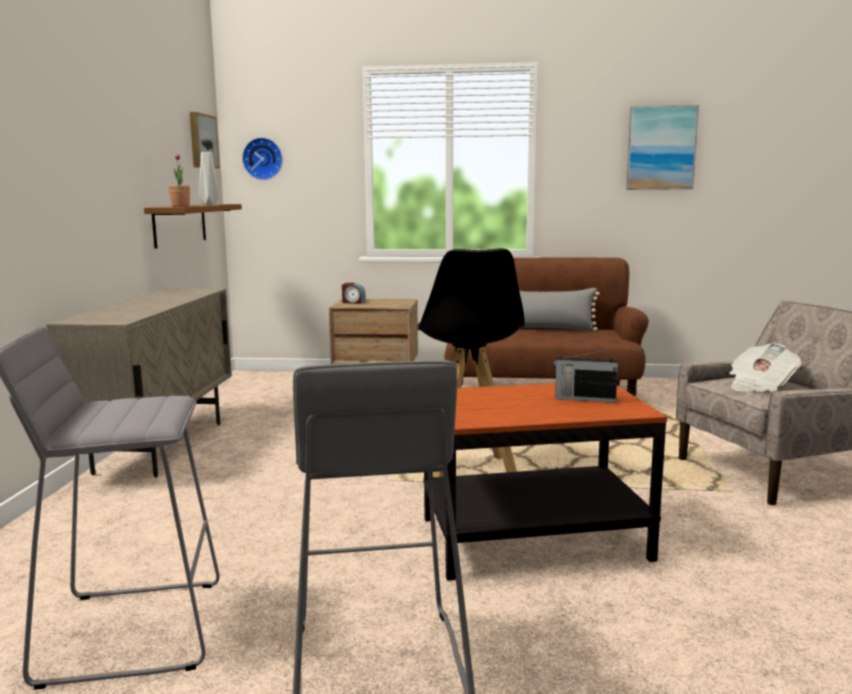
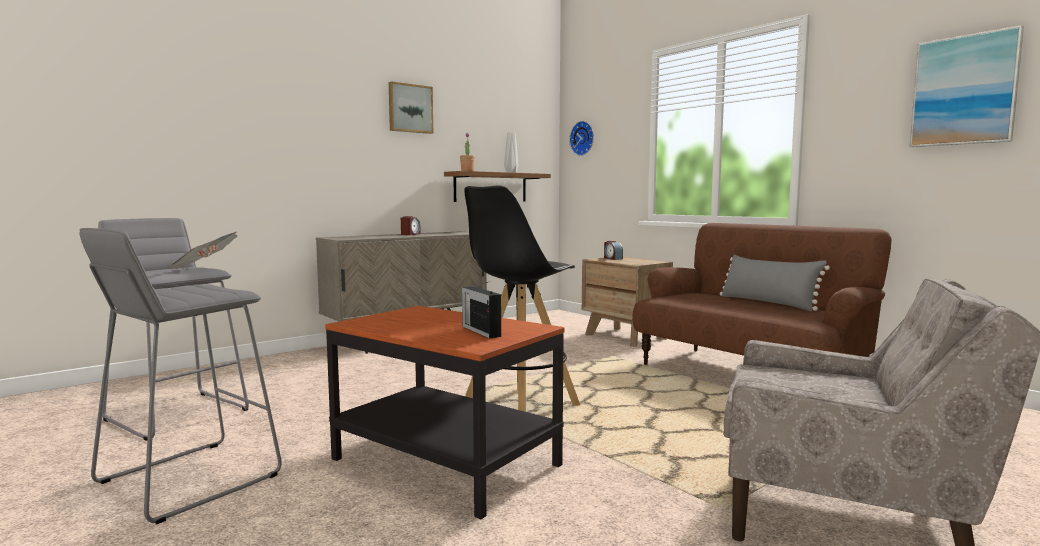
camera: 45 degrees right, 5 degrees down
(148, 301) = (410, 234): none -> alarm clock
(202, 141) = (531, 126): picture -> picture (410, 108)
(759, 386) = (815, 385): newspaper -> newspaper (204, 269)

